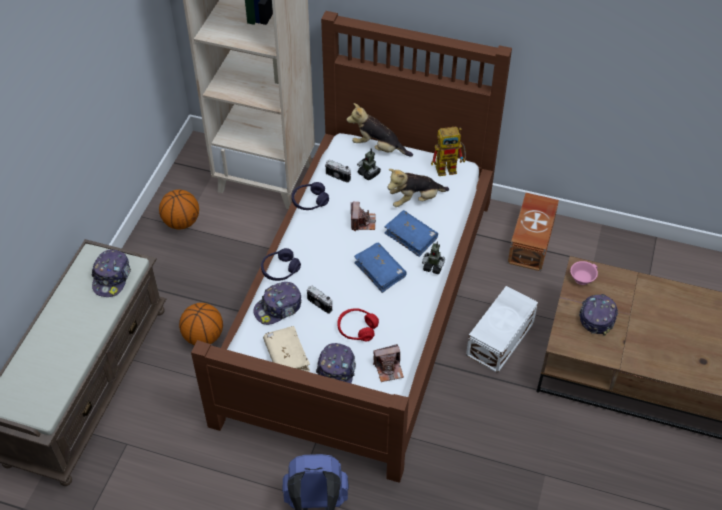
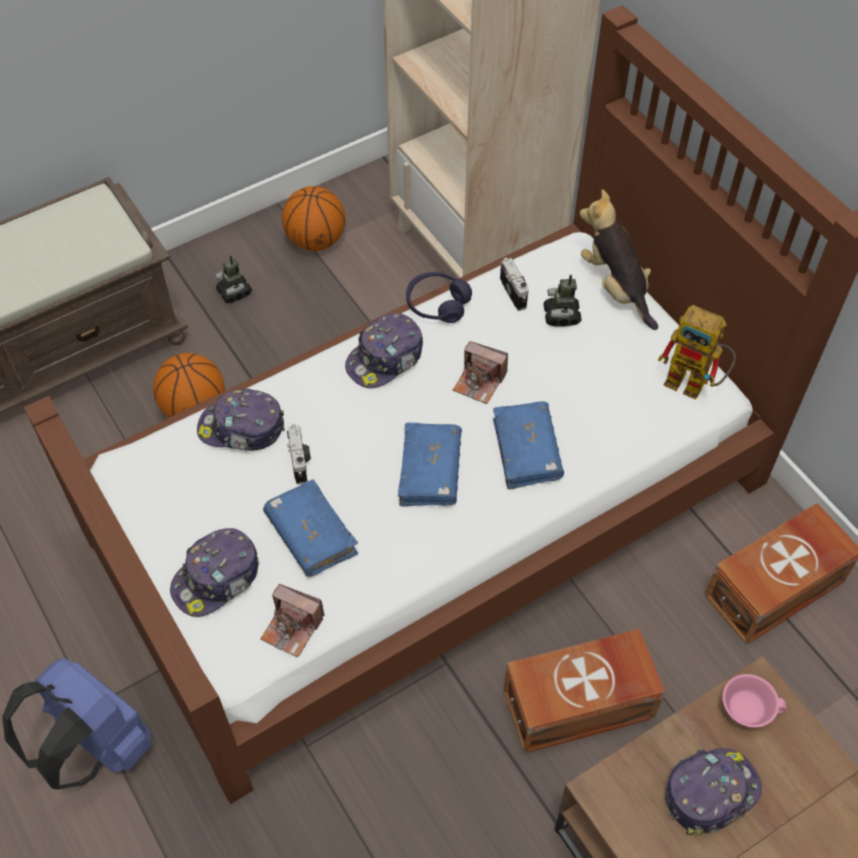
camera: 40 degrees right, 5 degrees up
(112, 277) = (85, 247): cap -> cap (386, 359)
(280, 270) = (299, 376): purple headphones -> none
(286, 356) = (181, 505): beige book -> none
(357, 329) = (311, 535): red headphones -> blue book
(362, 222) = (479, 382): camera -> camera turned 75 degrees clockwise
(415, 200) = (590, 399): plush toy -> none
(433, 267) = (514, 519): toy robot -> toy robot (234, 292)
(501, 339) = (581, 705): white storage box -> brown storage box

